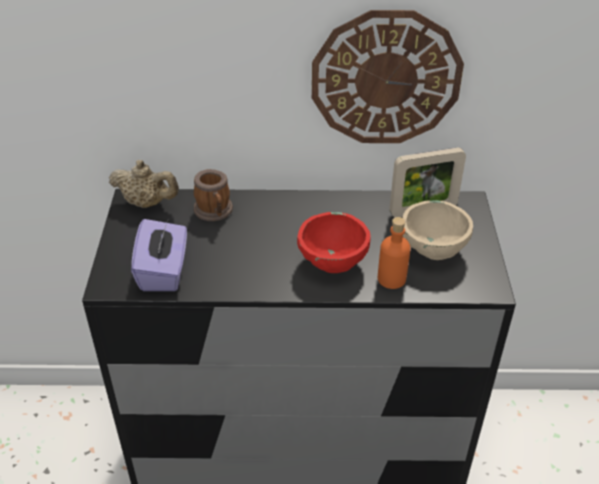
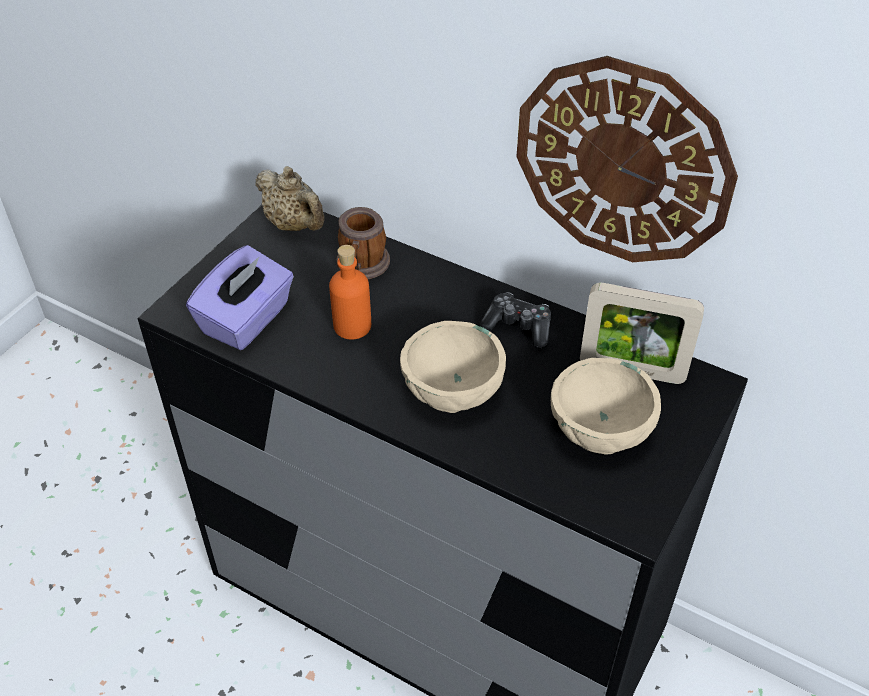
camera: 30 degrees right, 5 degrees up
(333, 262) = (453, 394): red bowl -> beige bowl
(340, 211) = (518, 327): none -> game controller
(391, 279) = (510, 449): orange bottle -> orange bottle (352, 326)

